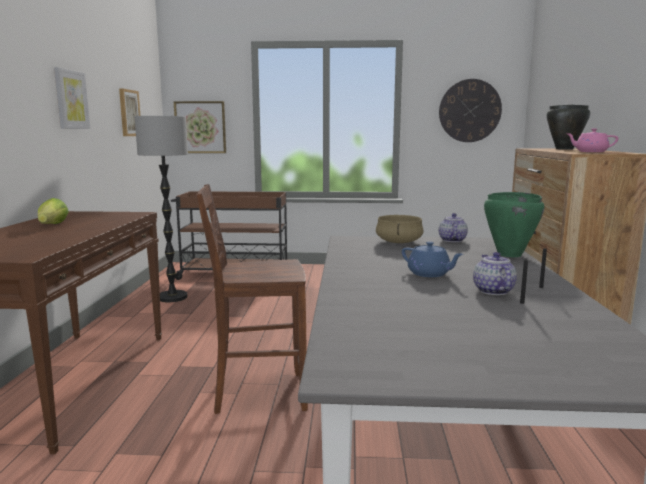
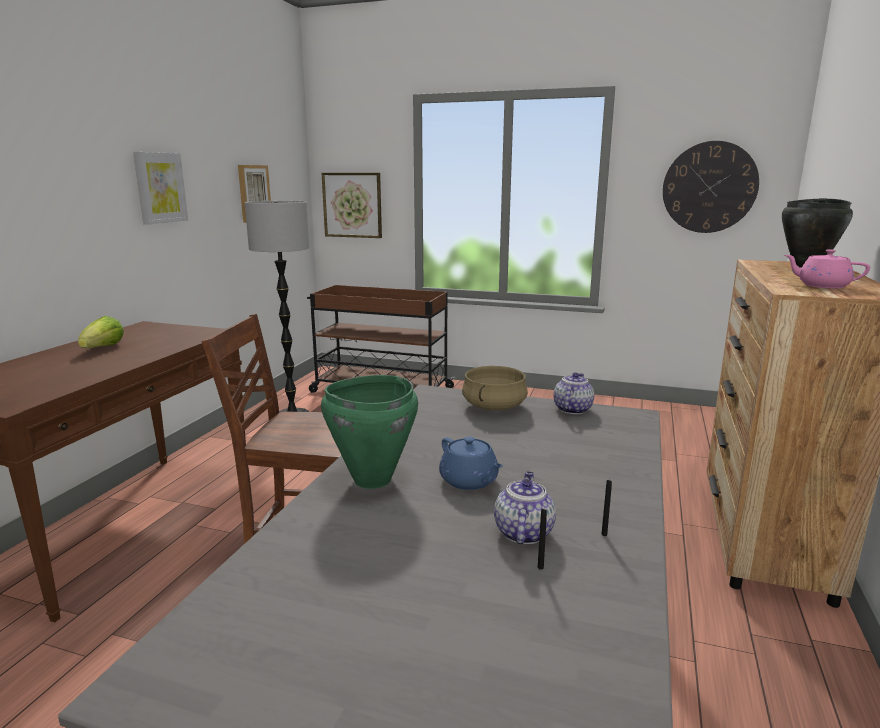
camera: 15 degrees right, 5 degrees up
(509, 254) = (626, 450): green cooking pot -> green cooking pot (371, 480)

